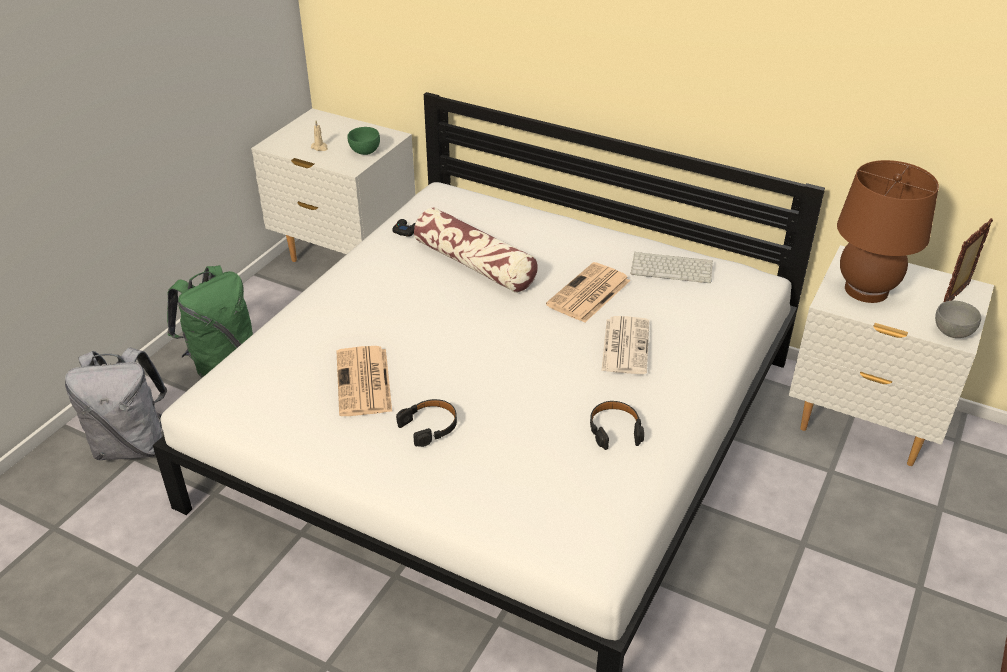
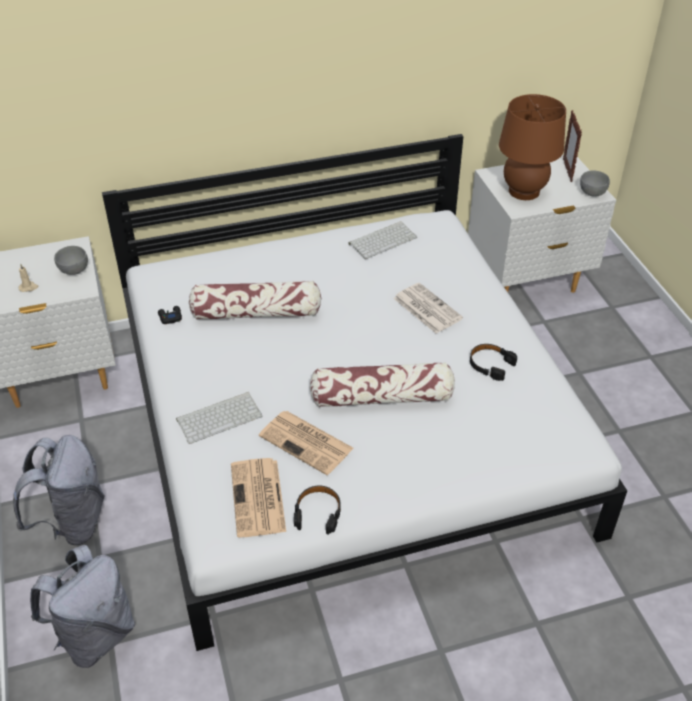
camera: 45 degrees left, 5 degrees up
(221, 360) = (72, 522): green backpack -> grey backpack
(333, 321) = (220, 417): none -> keyboard
(365, 152) = (74, 270): green bowl -> grey bowl
(430, 426) = (389, 440): black headphones -> black headphones (318, 513)
(475, 390) = (382, 397): none -> pillow
(588, 294) = (360, 288): newspaper -> newspaper (258, 499)

